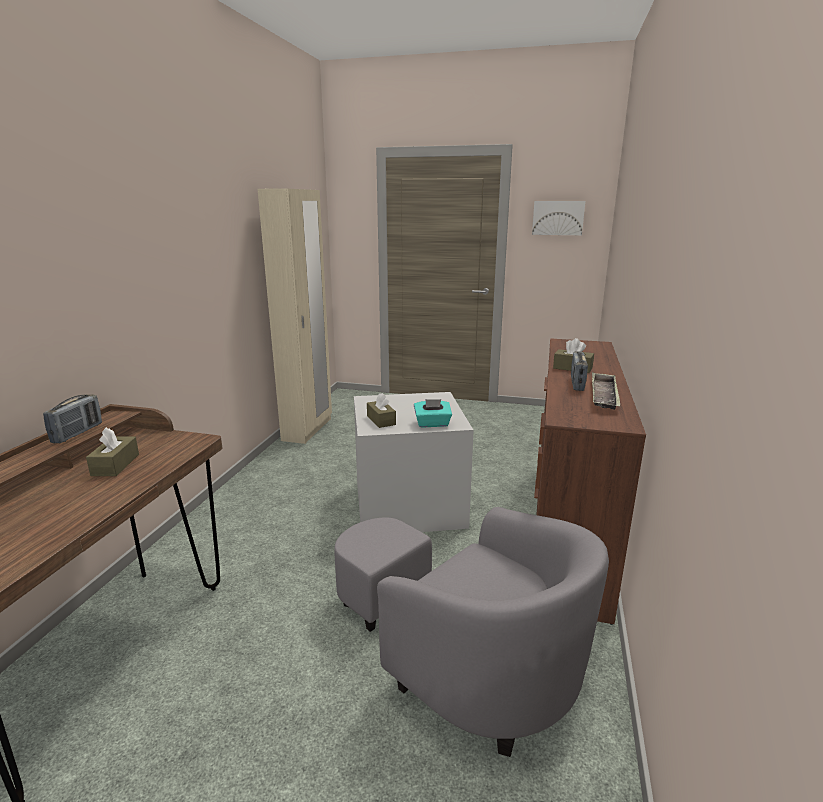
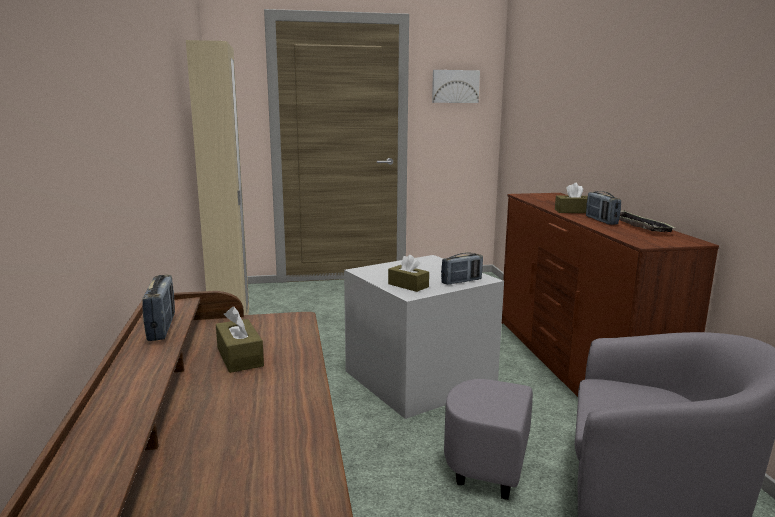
camera: 25 degrees left, 5 degrees down
(432, 424) = (461, 281): turquoise tissue box -> radio

